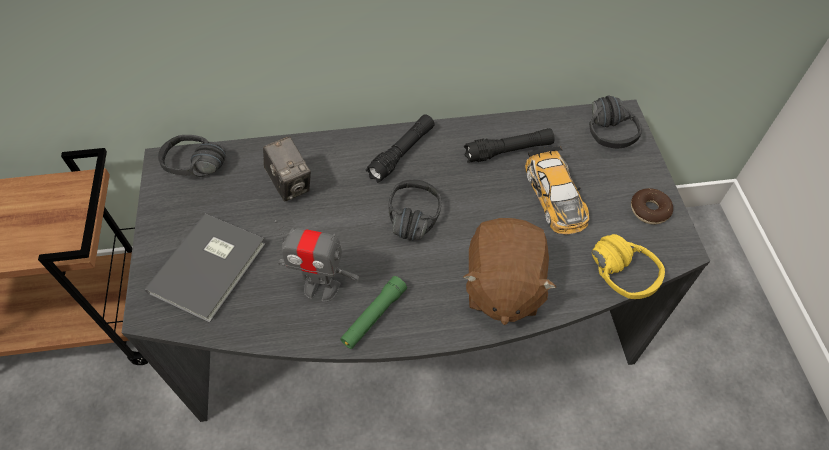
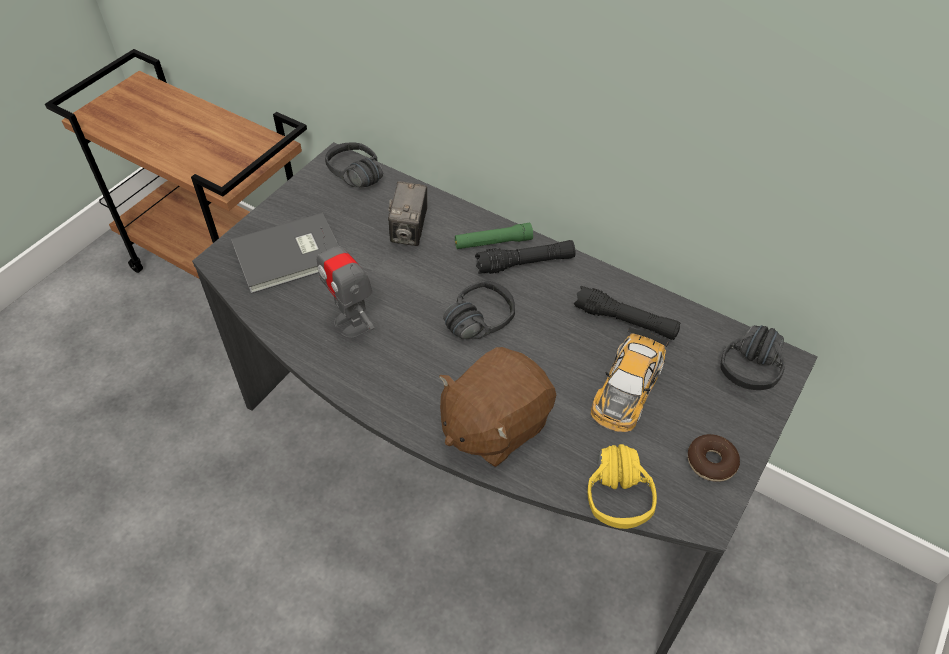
camera: 40 degrees right, 5 degrees down
(374, 316) = (367, 372): green flashlight -> green flashlight (493, 242)

